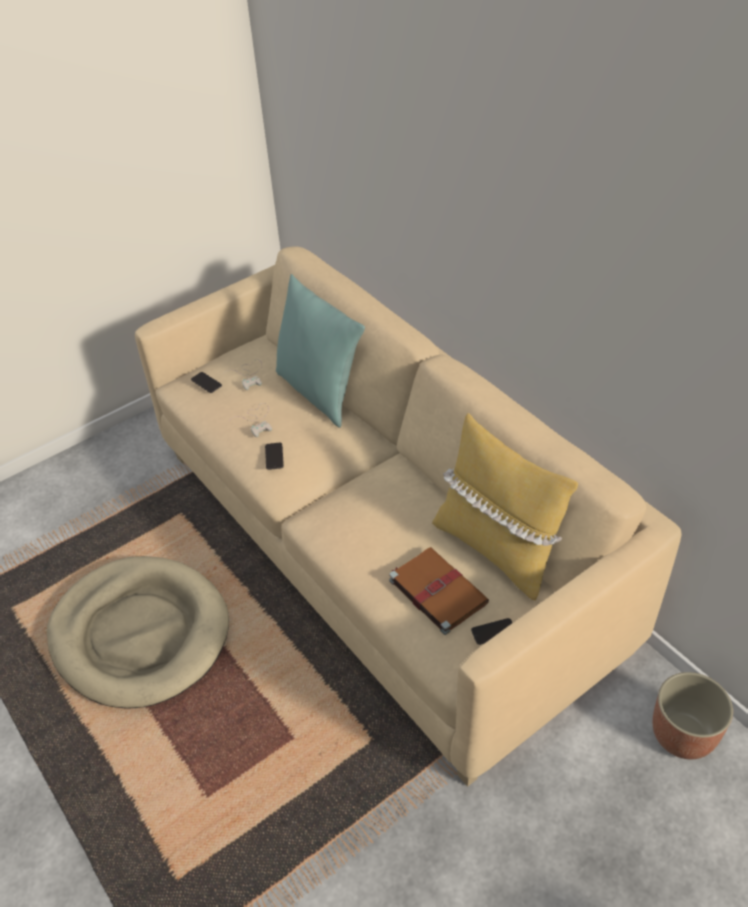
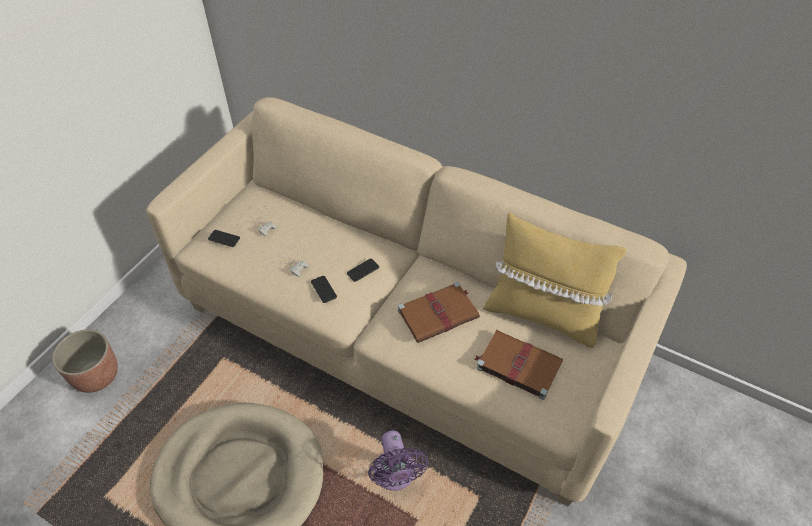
camera: 25 degrees left, 5 degrees up
(294, 686) = (395, 475): none -> purple fan
(320, 391) = (330, 221): turquoise pillow -> none
(381, 514) = (439, 313): none -> brown book
(493, 632) = (577, 384): phone -> phone (363, 270)
(683, 734) = (693, 408): planter -> planter (96, 375)

